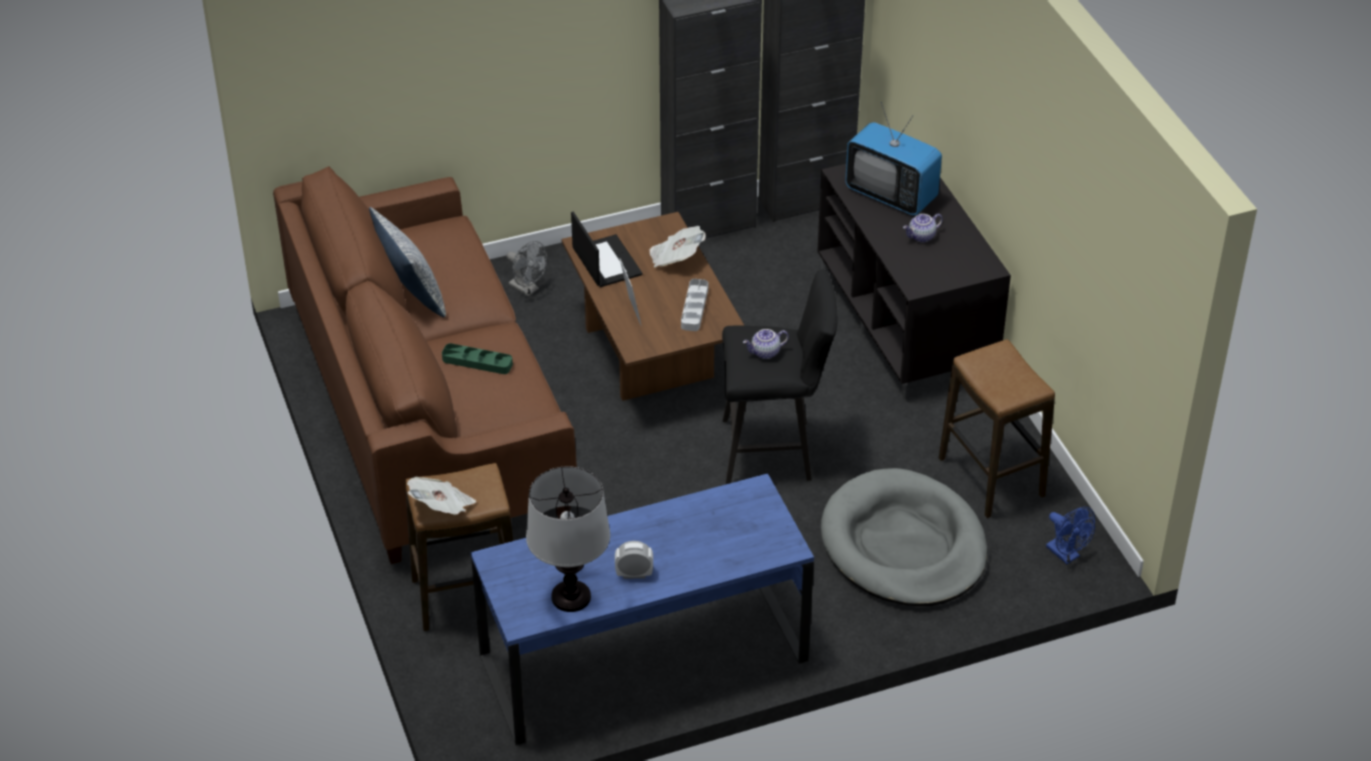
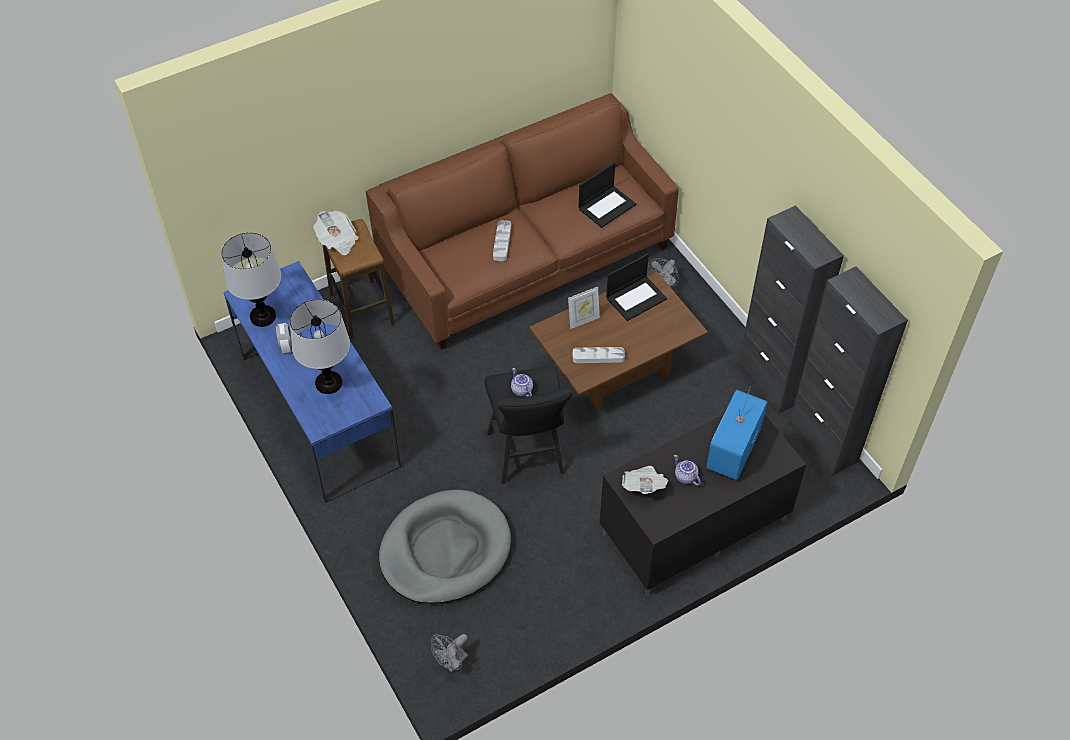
camera: 80 degrees right, 10 degrees up
(411, 293) = (564, 197): pillow -> none
(445, 256) = (607, 206): none -> laptop
(477, 362) = (502, 242): green tray -> grey tray
(675, 258) = (652, 338): newspaper -> newspaper (643, 486)
(714, 532) = (329, 383): none -> table lamp
(991, 477) = (527, 604): stool -> none
(1066, 555) = (452, 663): blue fan -> grey fan

